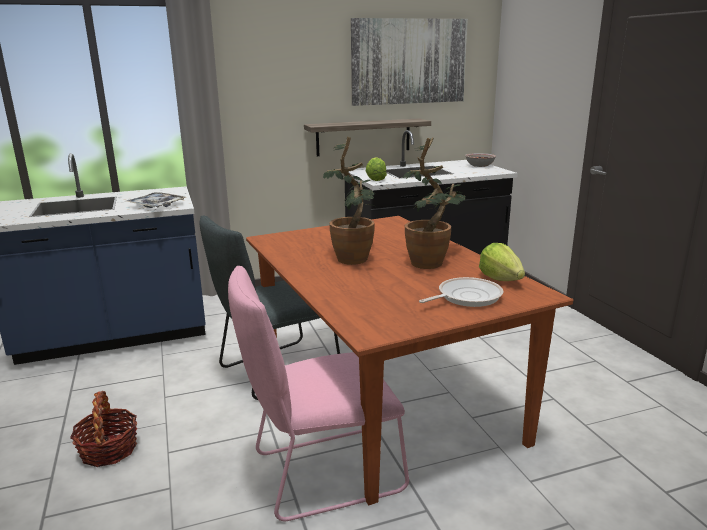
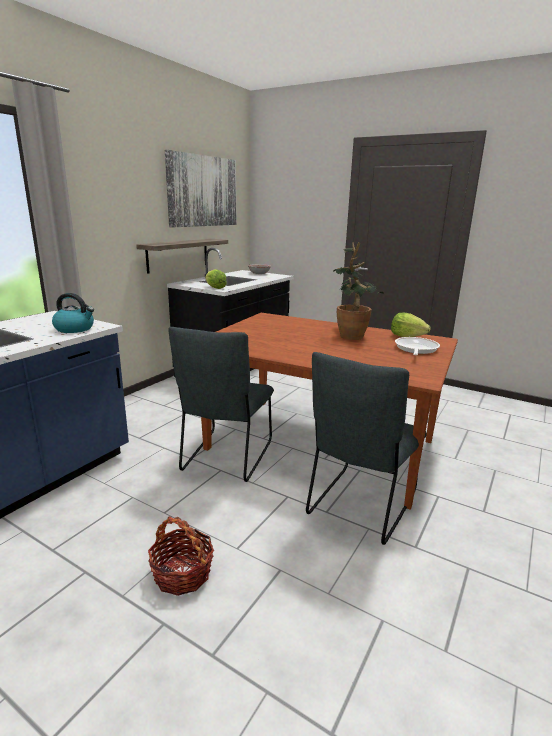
camera: 40 degrees left, 0 degrees up
(156, 205) = (75, 329): tray -> kettle
(321, 474) = (360, 506): pink chair -> grey chair
(355, 257) = (301, 341): potted plant -> none

